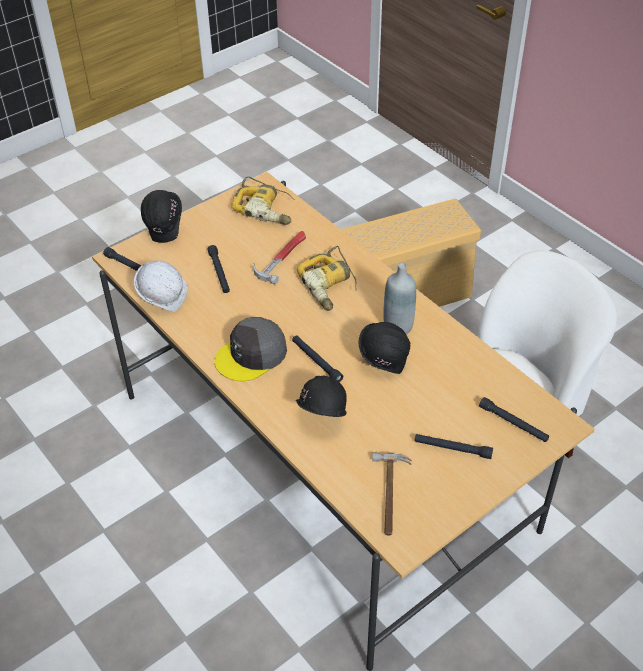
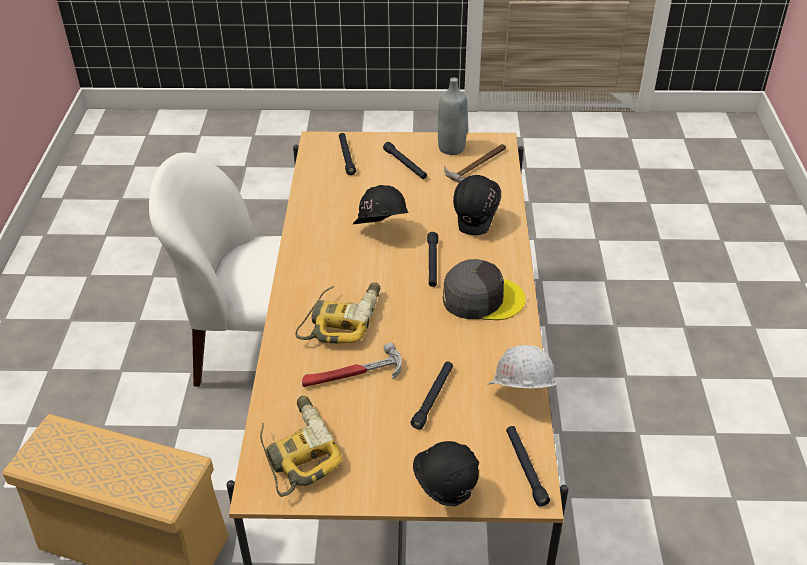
camera: 140 degrees left, 5 degrees down
(398, 326) = (333, 252): grey bottle -> grey bottle (451, 148)

